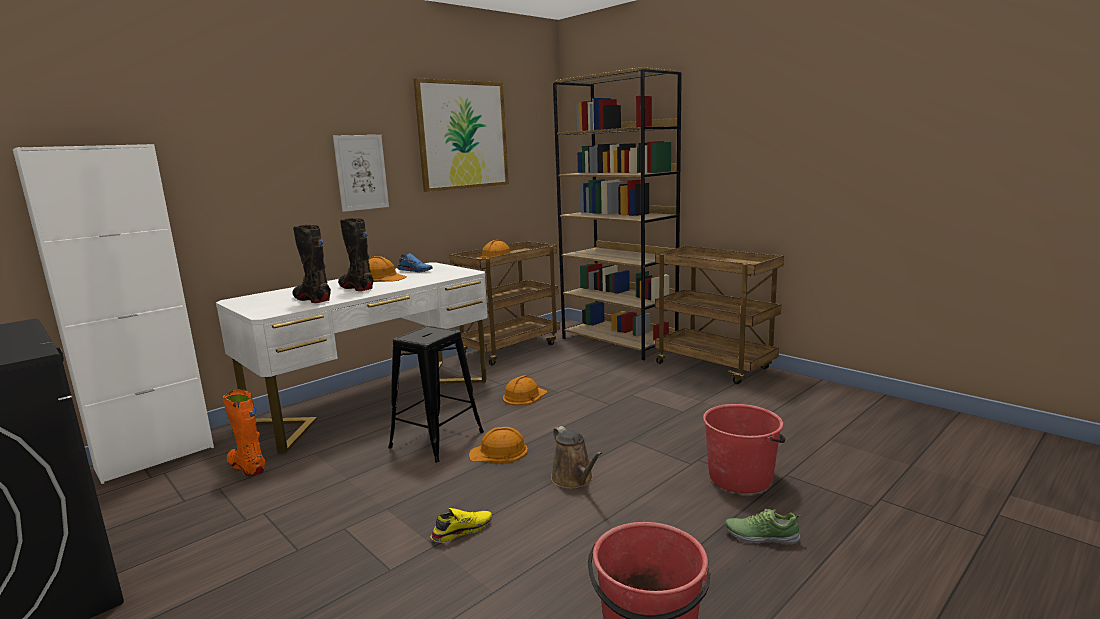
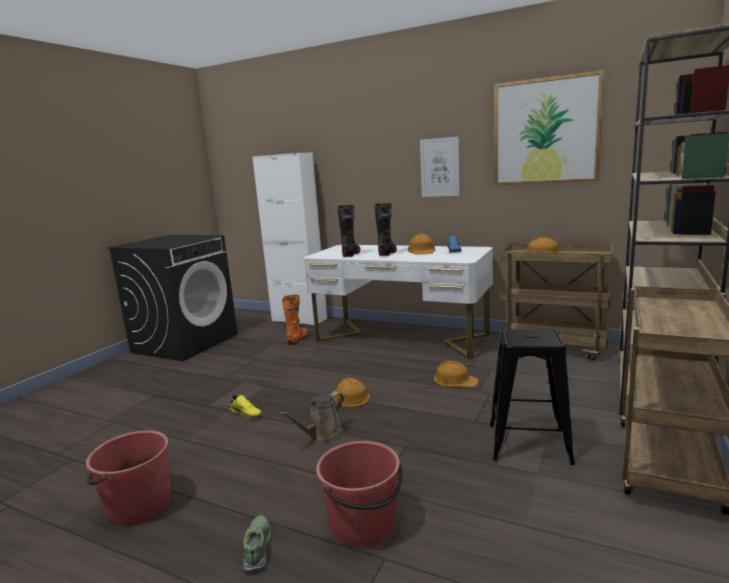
camera: 70 degrees right, 0 degrees up
(437, 440) = (356, 372): black stool -> black stool (529, 443)

